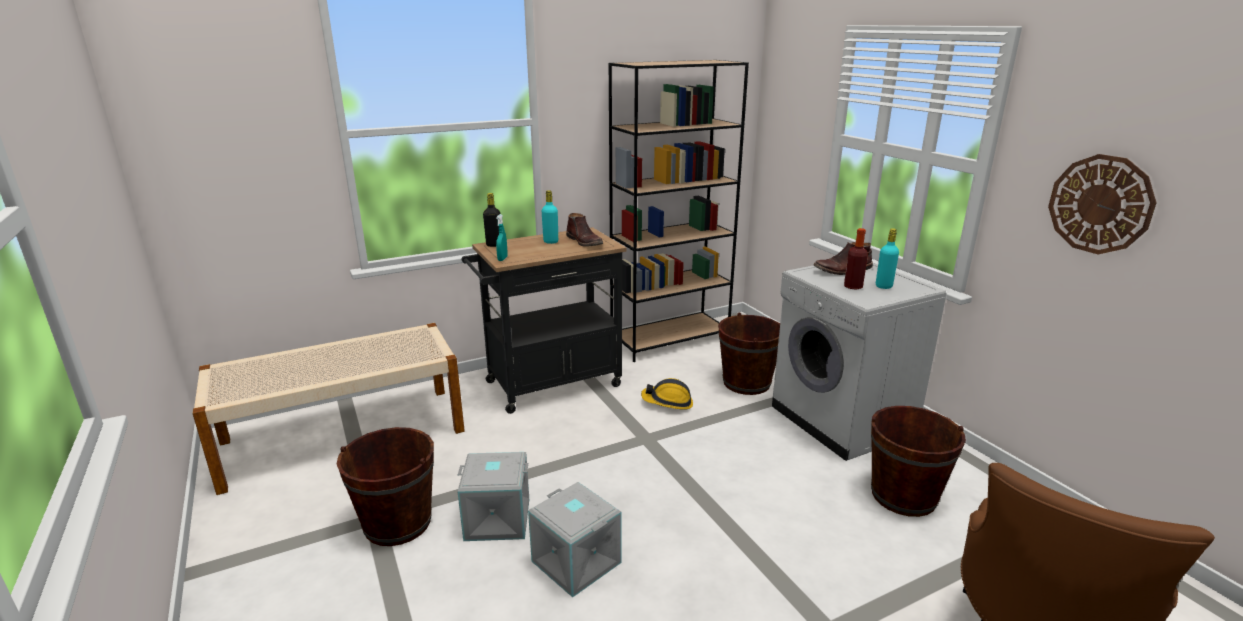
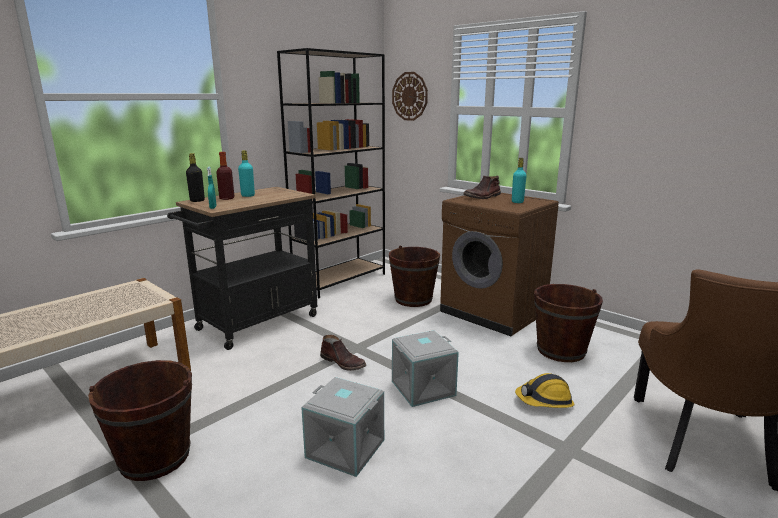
camera: 20 degrees left, 5 degrees down
(497, 520) = (256, 433): grey storage box -> grey storage box (423, 389)
(585, 242) = (278, 194): brown boot -> brown boot (343, 362)
(668, 402) = (361, 321): hard hat -> hard hat (544, 401)
(839, 421) = (492, 313): white washing machine -> brown washing machine
(853, 286) = (498, 204): bottle -> bottle (227, 198)
(1100, 204) = (656, 123): wall clock -> wall clock (410, 96)

